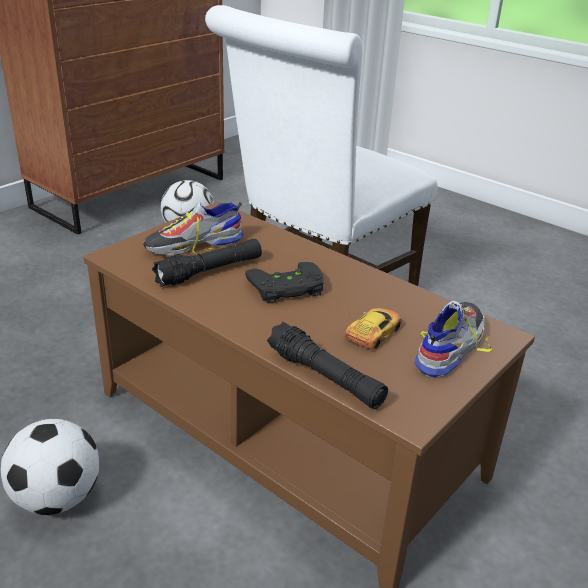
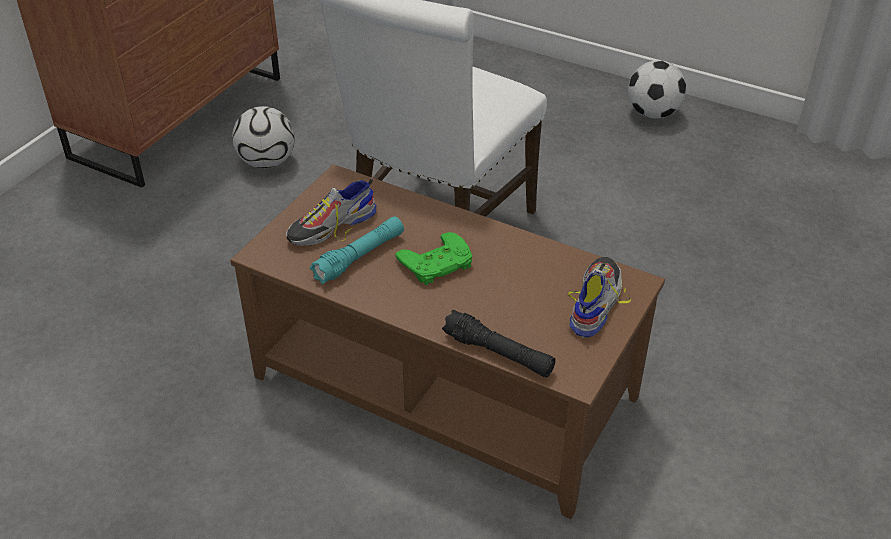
camera: 10 degrees left, 10 degrees up
(57, 498) = (255, 489): football -> football (653, 114)
(209, 271) = (359, 257): black flashlight -> turquoise flashlight
(287, 289) = (437, 265): black game controller -> green game controller
(374, 332) = (528, 300): toy car -> none

